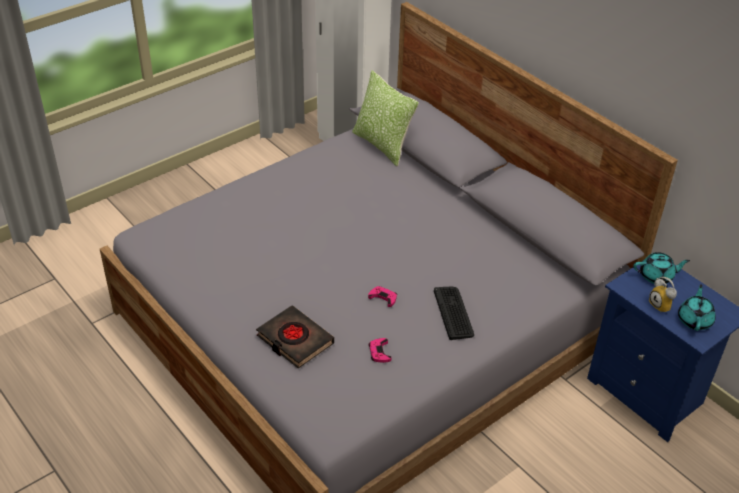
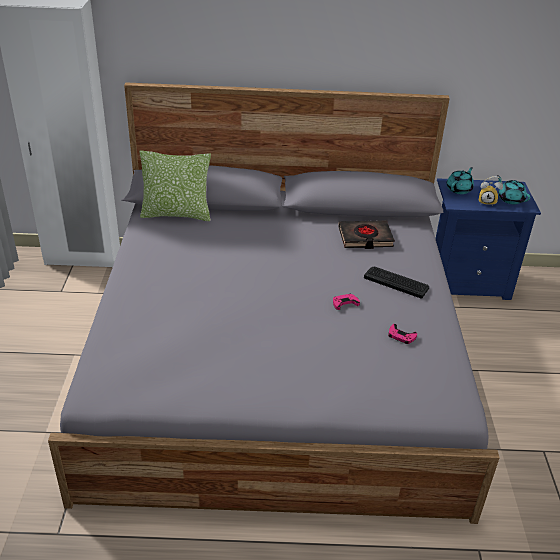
camera: 50 degrees left, 5 degrees down
(295, 340) = (344, 370): black book -> black book (365, 238)

